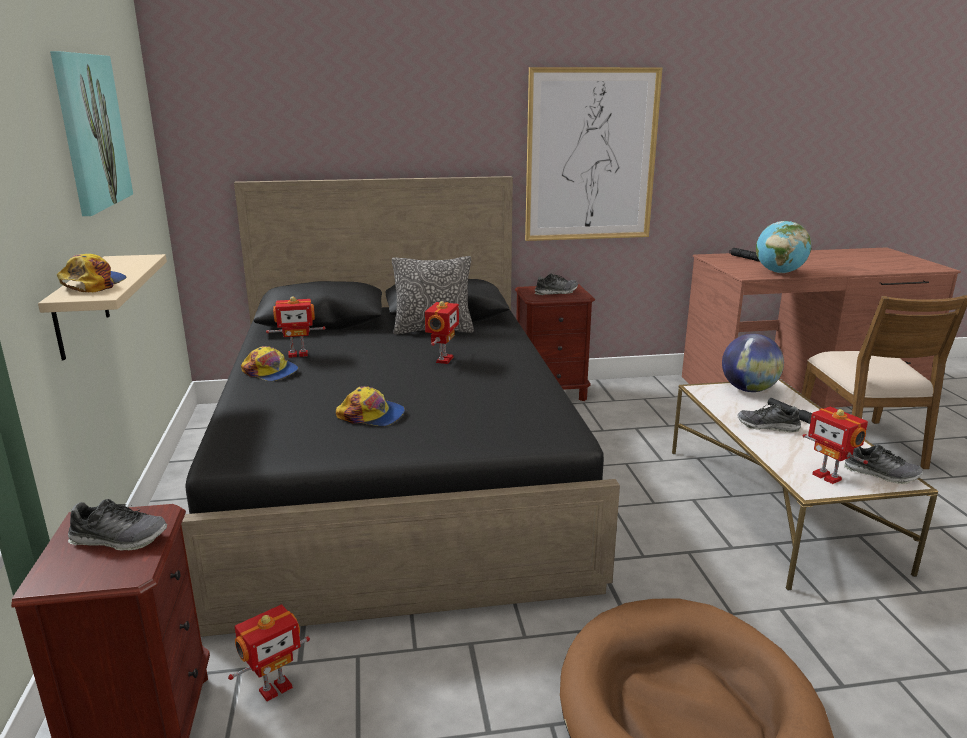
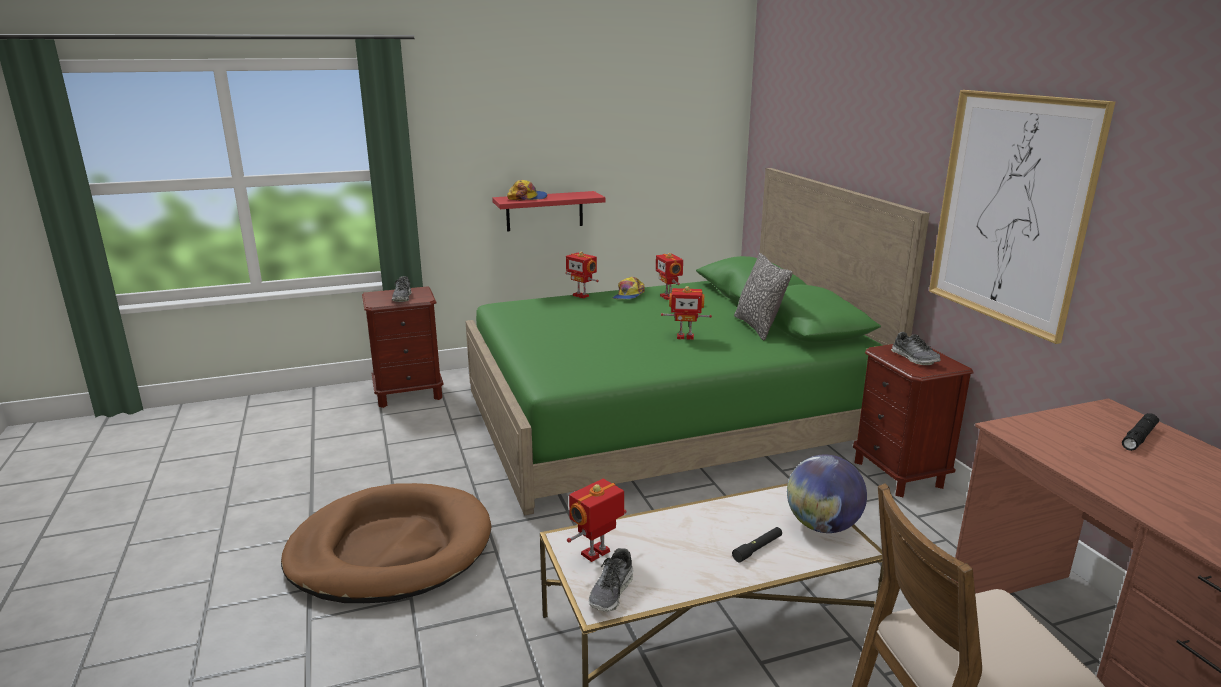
camera: 80 degrees right, 0 degrees up
(80, 307) = (544, 211): beige shelf -> red shelf
(92, 131) = (612, 116): picture -> none
(274, 688) = (431, 416): toy robot -> toy robot (581, 295)
(372, 415) = (566, 328): cap -> none
(397, 475) = (667, 416): black bed -> green bed
(768, 426) = (710, 529): shoe -> none
(779, 272) = (1066, 454): globe -> none

